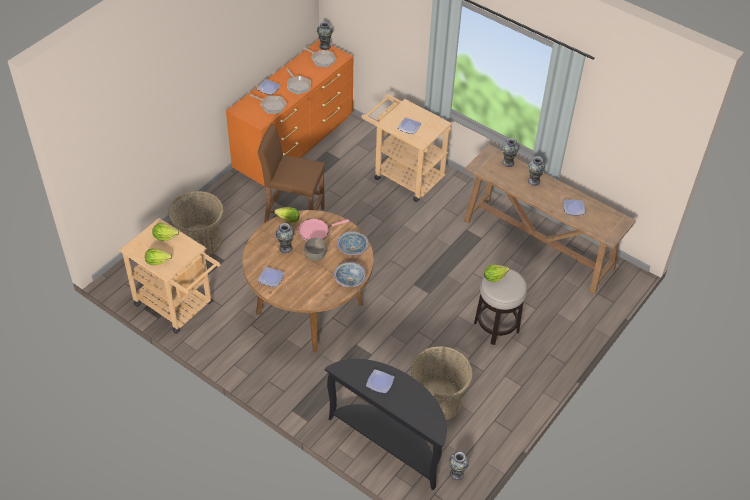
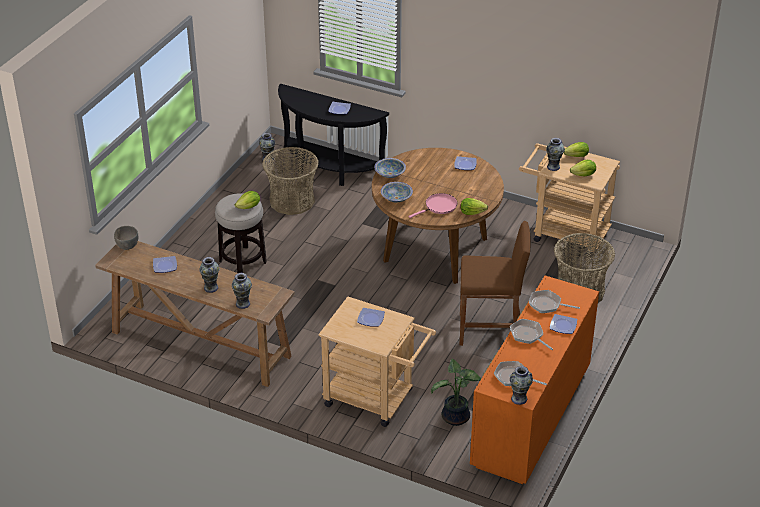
camera: 170 degrees right, 10 degrees down
(285, 248) = (462, 189): vase -> vase (553, 167)
(315, 256) = (430, 186): grey bowl -> grey bowl (127, 246)
(349, 152) = (455, 418): none -> potted plant

